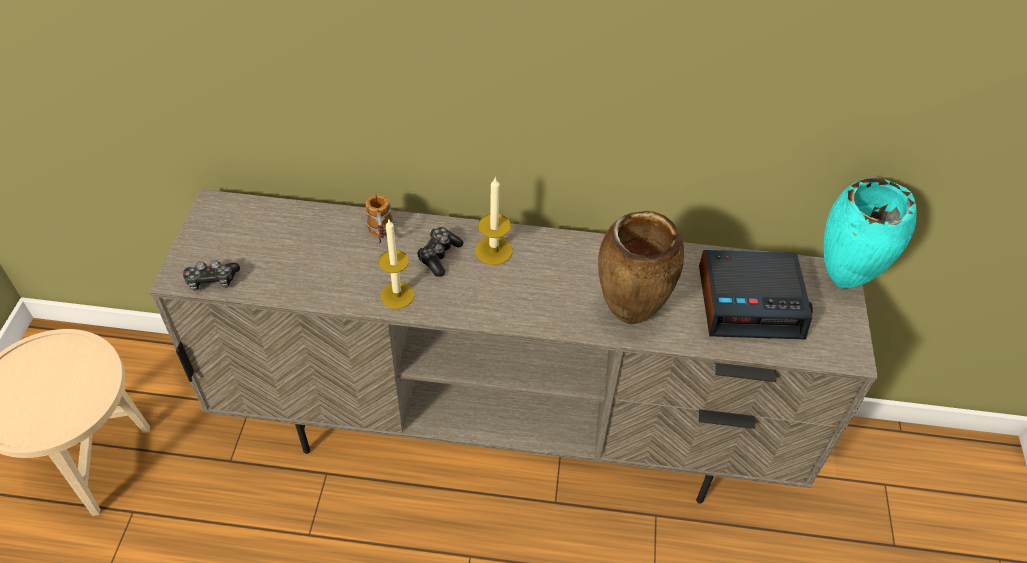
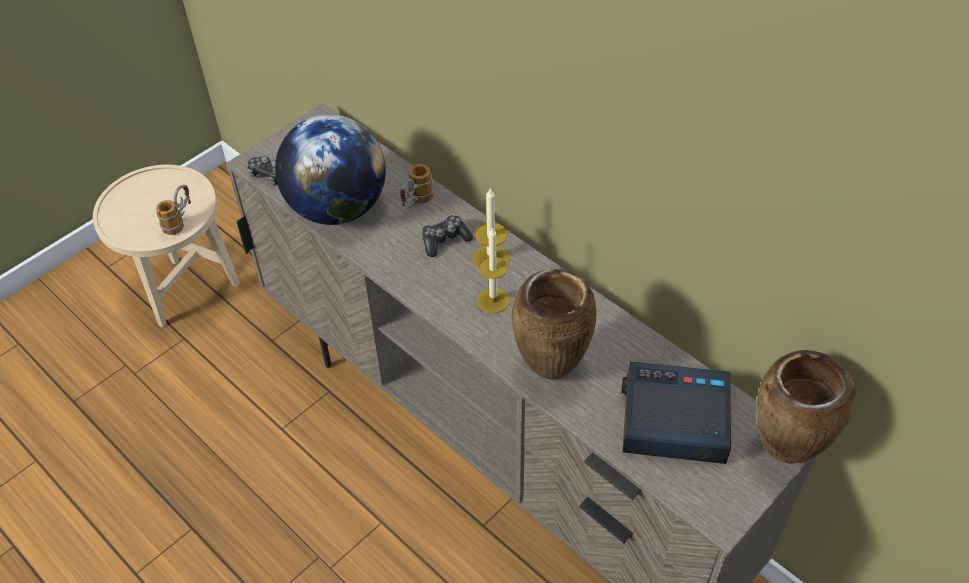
camera: 40 degrees right, 0 degrees up
(90, 387) = (179, 221): none -> mug
(311, 278) = (337, 208): none -> globe
(397, 295) = (385, 254): candle -> candle (493, 300)
(750, 302) = (673, 420): alarm clock -> alarm clock turned 150 degrees clockwise
(842, 282) = (783, 454): turquoise vase -> brown vase

